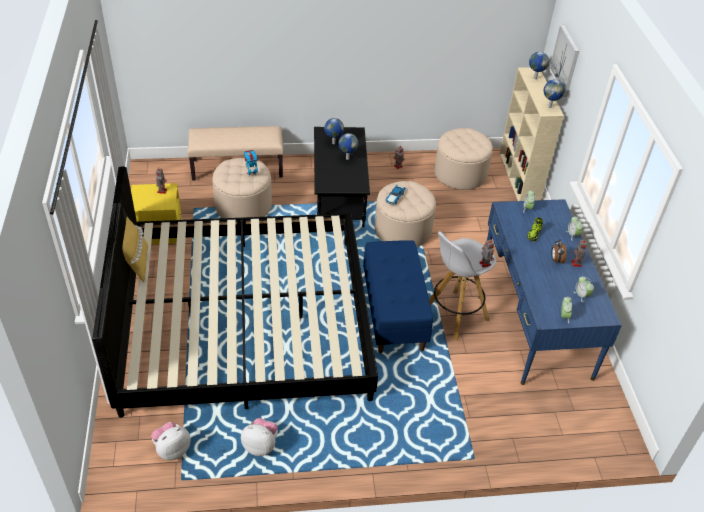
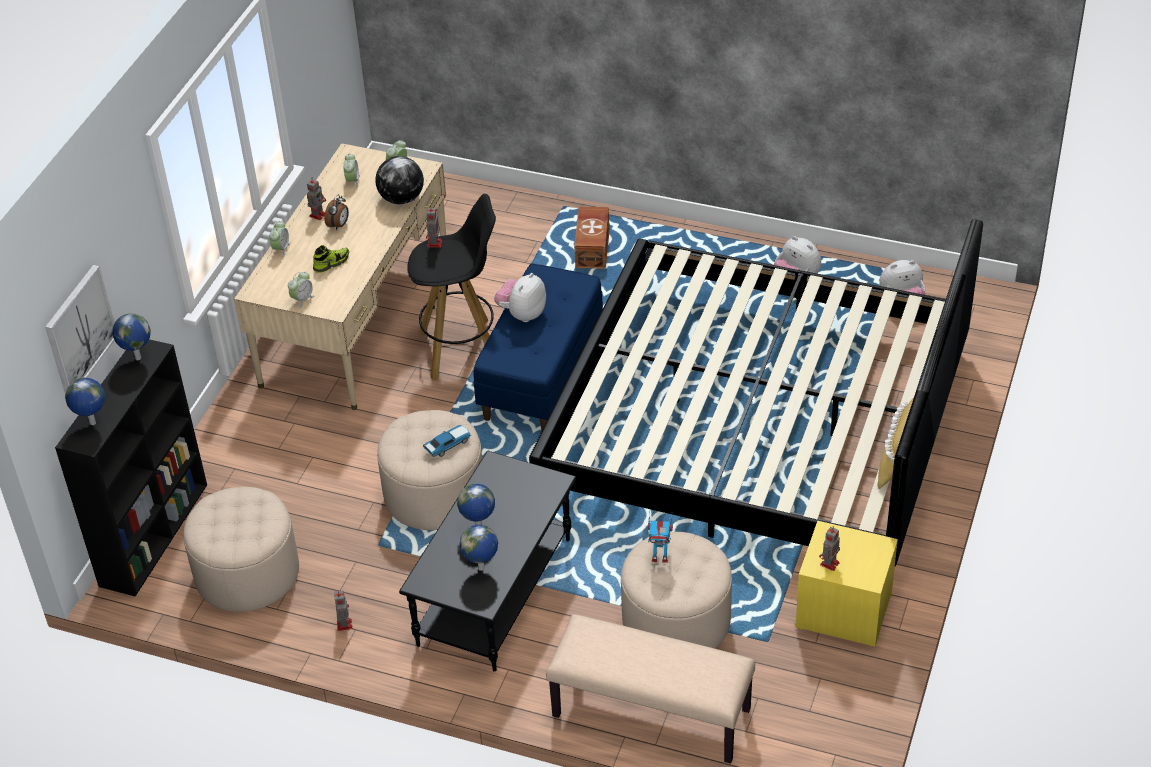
camera: 150 degrees left, 0 degrees up
(410, 280) = (522, 314): none -> plush toy
(425, 424) = (593, 248): none -> brown storage box
(454, 315) = (462, 349): white stool -> black stool
(519, 178) = (154, 533): beige bookcase -> black bookcase
(535, 316) = (355, 319): blue desk -> beige desk
(536, 291) = (402, 198): none -> globe

